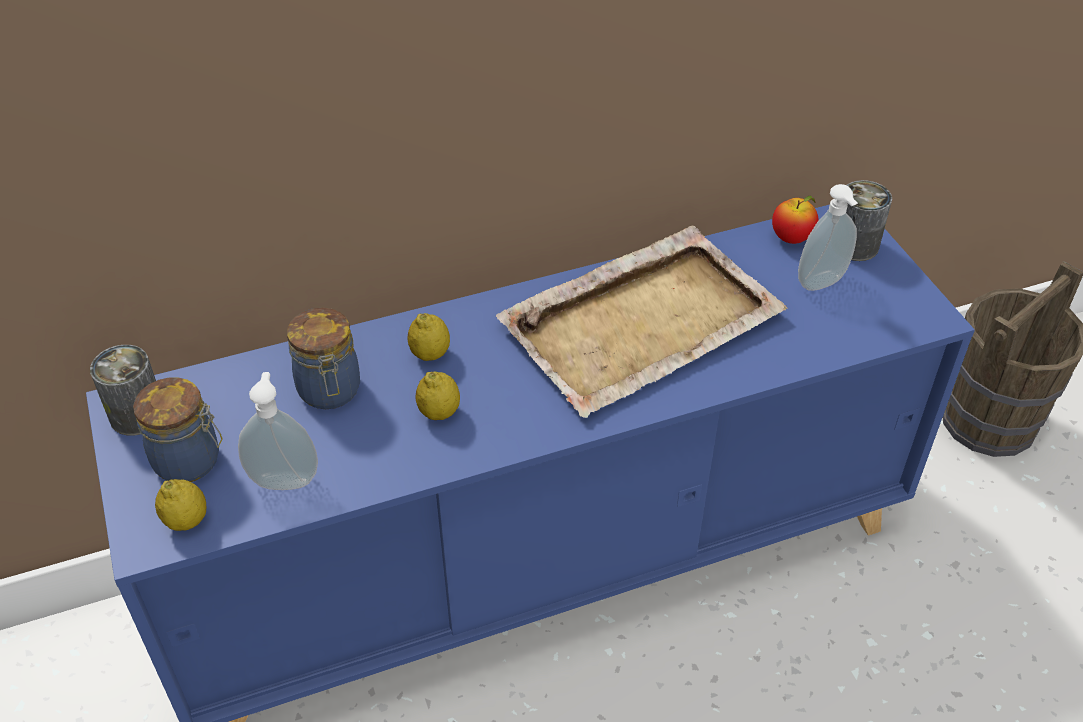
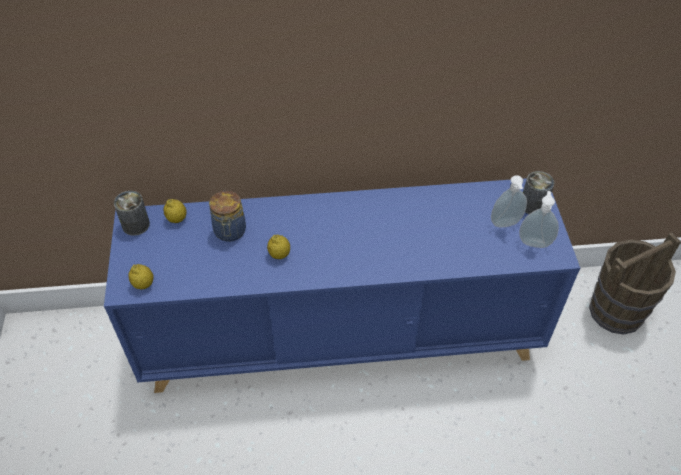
camera: 15 degrees right, 5 degrees up
(190, 461) = (153, 254): jar -> none
(285, 479) = (195, 273): soap dispenser -> soap dispenser (534, 242)
(430, 354) = (285, 222): lemon -> lemon (177, 219)
(643, 322) = (400, 227): beige tray -> none
(791, 238) = (499, 194): apple -> none

